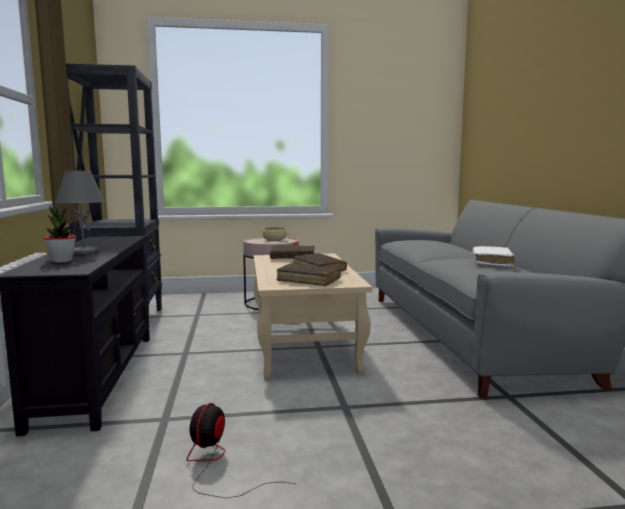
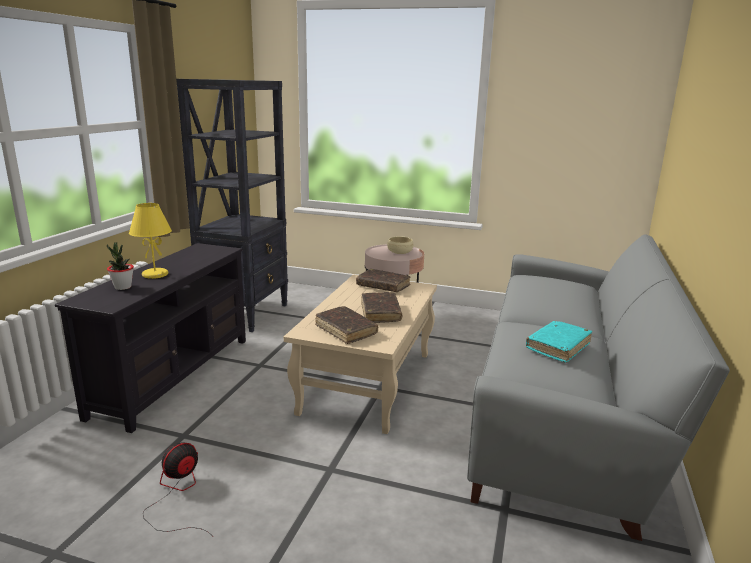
camera: 25 degrees right, 10 degrees up
(84, 253) = (155, 275): grey table lamp -> yellow table lamp
(491, 262) = (558, 347): white book -> turquoise book

